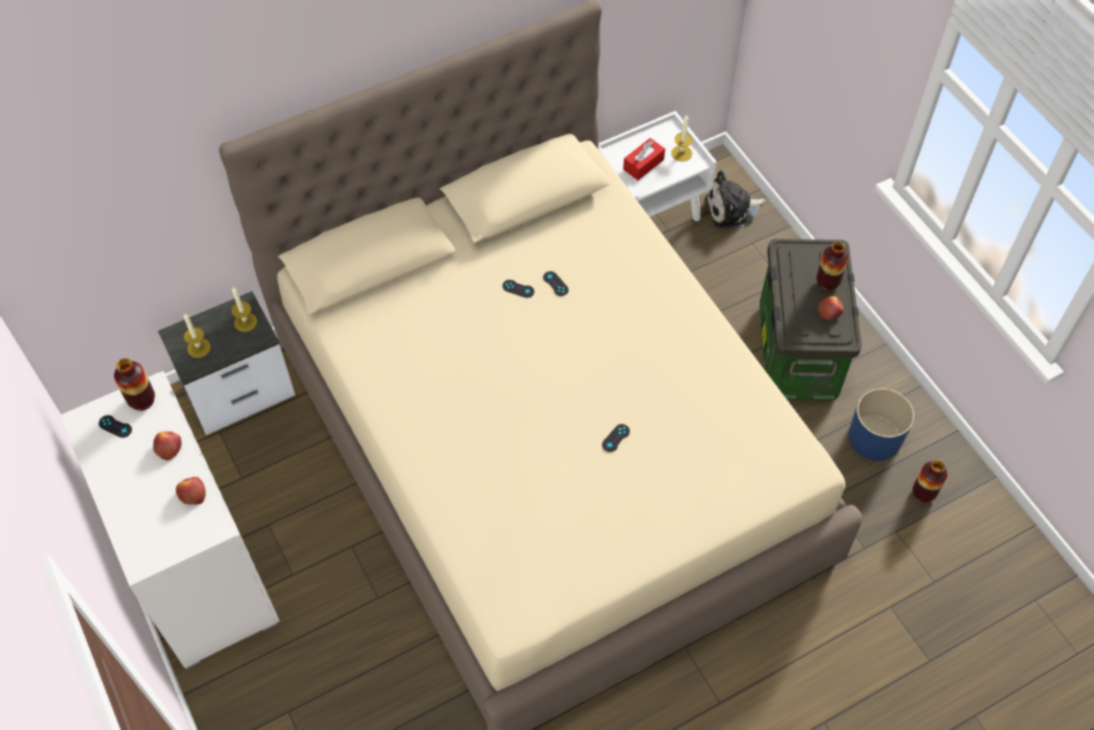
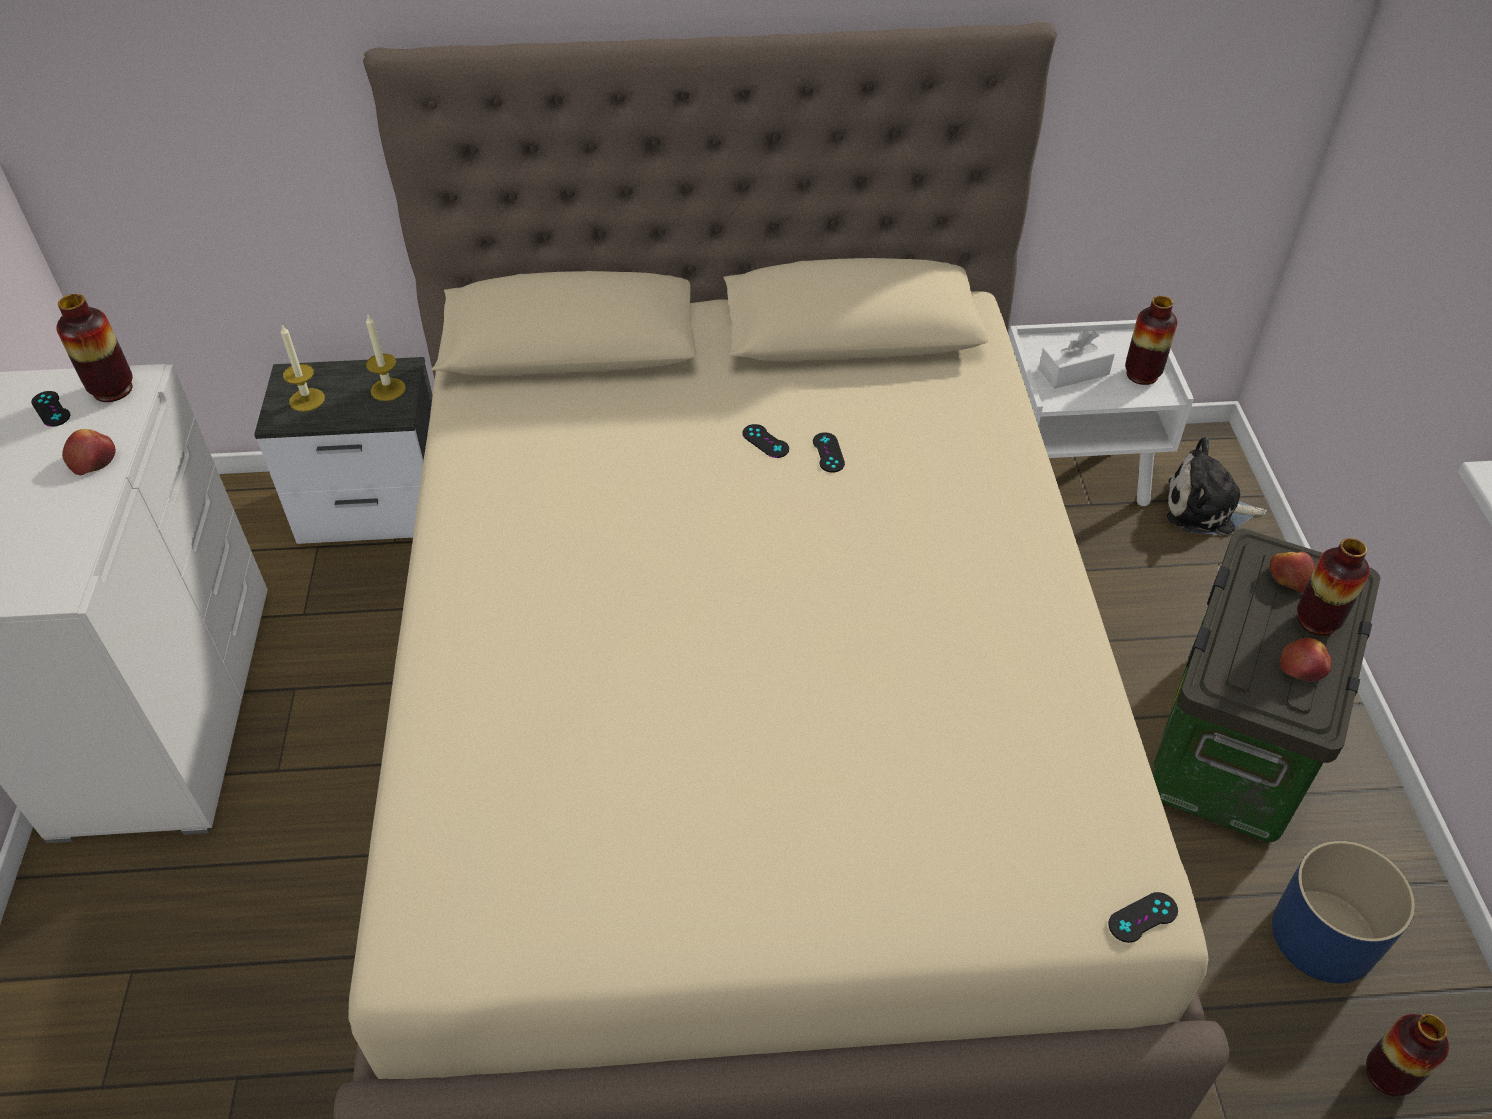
camera: 25 degrees right, 10 degrees down
(192, 493) = (69, 530): apple -> apple (1288, 577)
(616, 438) = (795, 710): black game controller -> black game controller (1143, 917)
(643, 164) = (1073, 372): red tissue box -> white tissue box
(681, 153) = (1142, 375): candle -> vase

